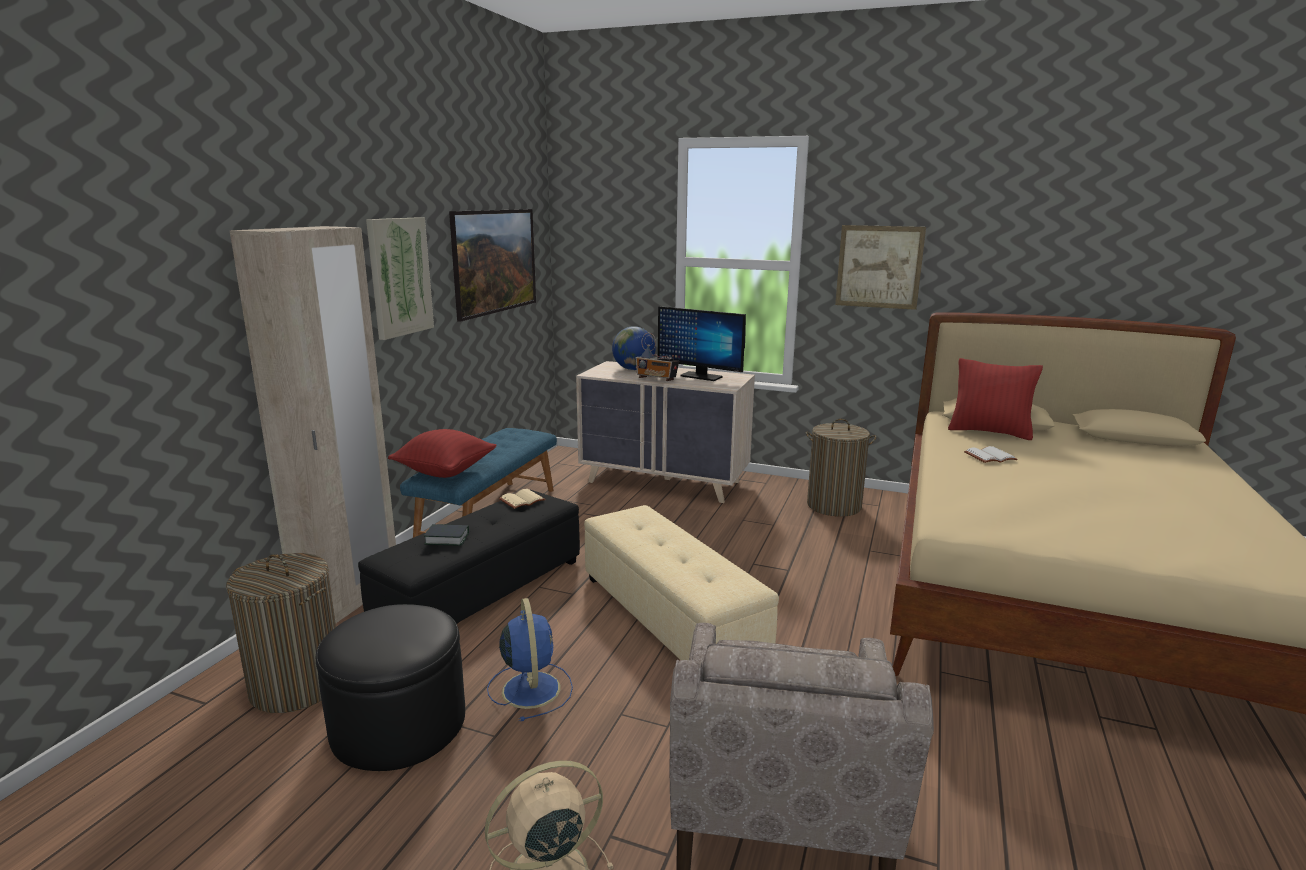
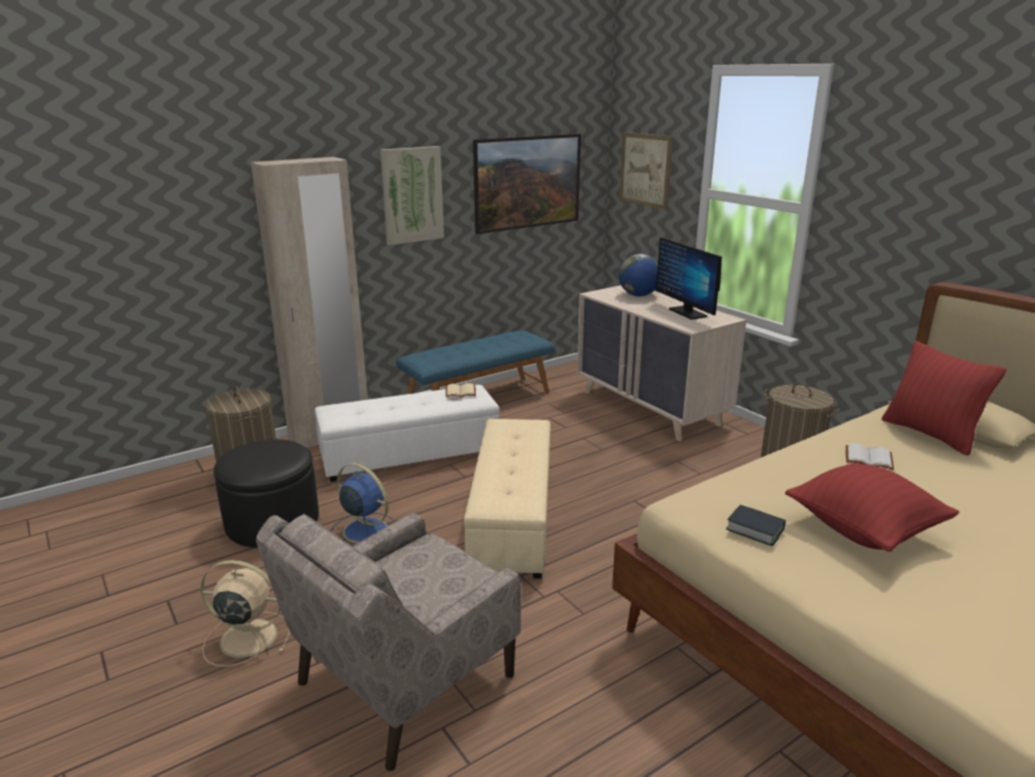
camera: 35 degrees right, 5 degrees up
(445, 472) = (430, 356): red pillow -> red pillow (864, 530)
(447, 539) = (376, 407): book -> book (755, 529)
(481, 591) = (410, 454): black ottoman -> white ottoman
(530, 688) = (363, 530): blue fan -> blue fan turned 75 degrees counterclockwise
(657, 379) = (641, 308): radio -> none
(879, 267) = (890, 219): picture -> picture (645, 170)

